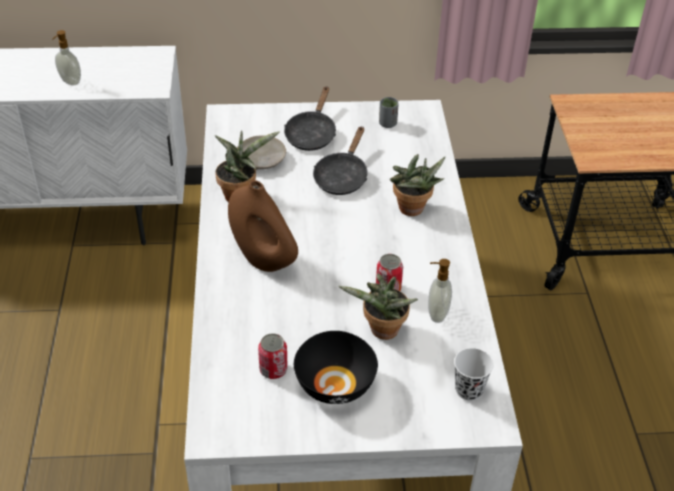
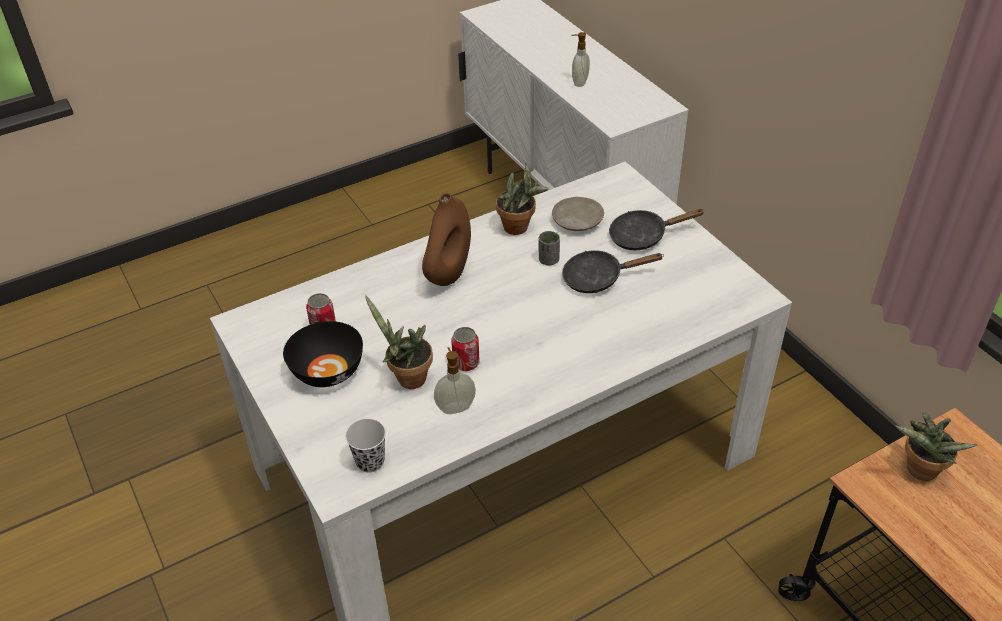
camera: 65 degrees right, 0 degrees up
(387, 124) = (709, 279): grey cup -> grey cup (548, 260)
(412, 211) = (588, 342): potted plant -> potted plant (919, 472)

